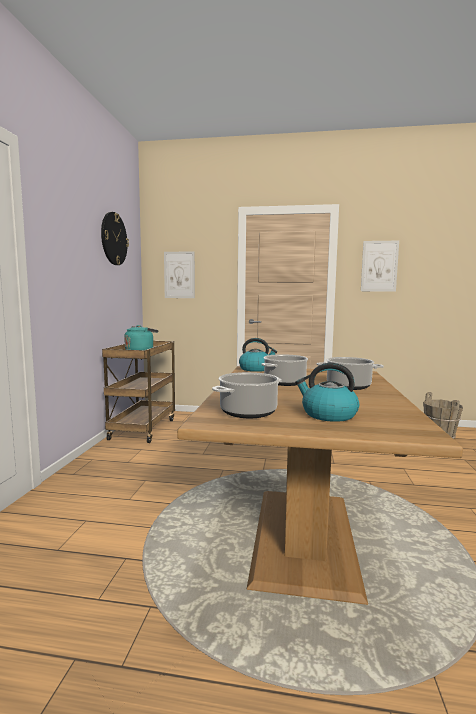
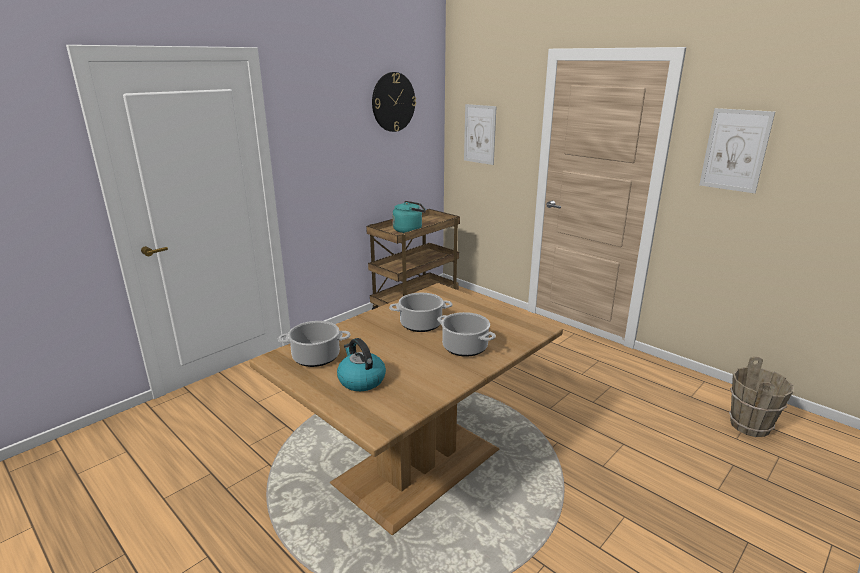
camera: 35 degrees right, 15 degrees up
(256, 369) = (442, 293): kettle -> none

